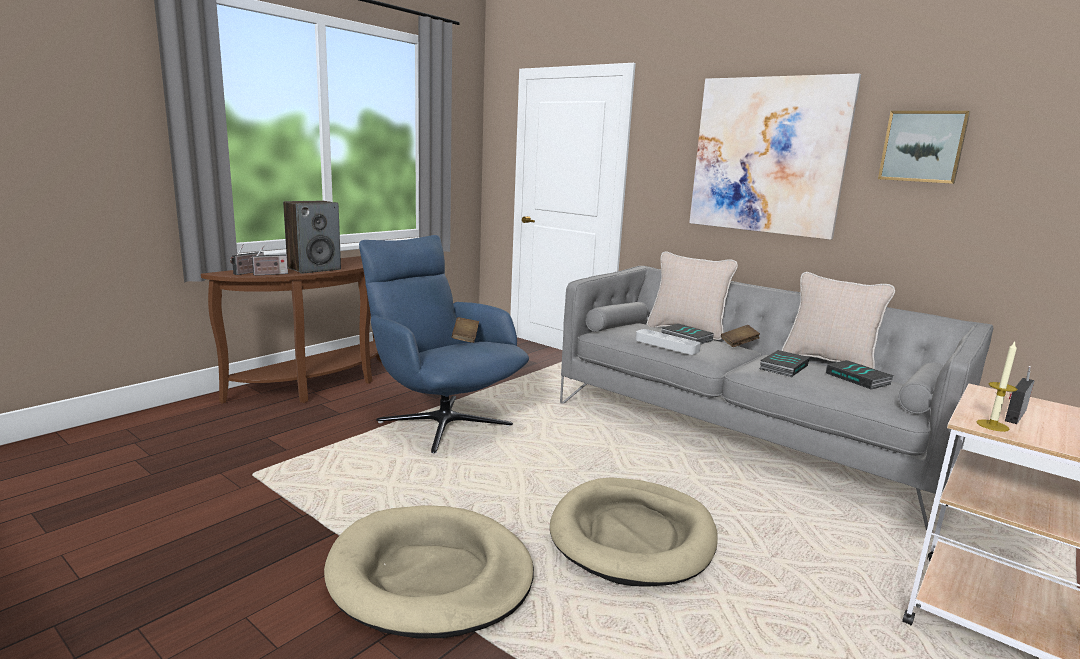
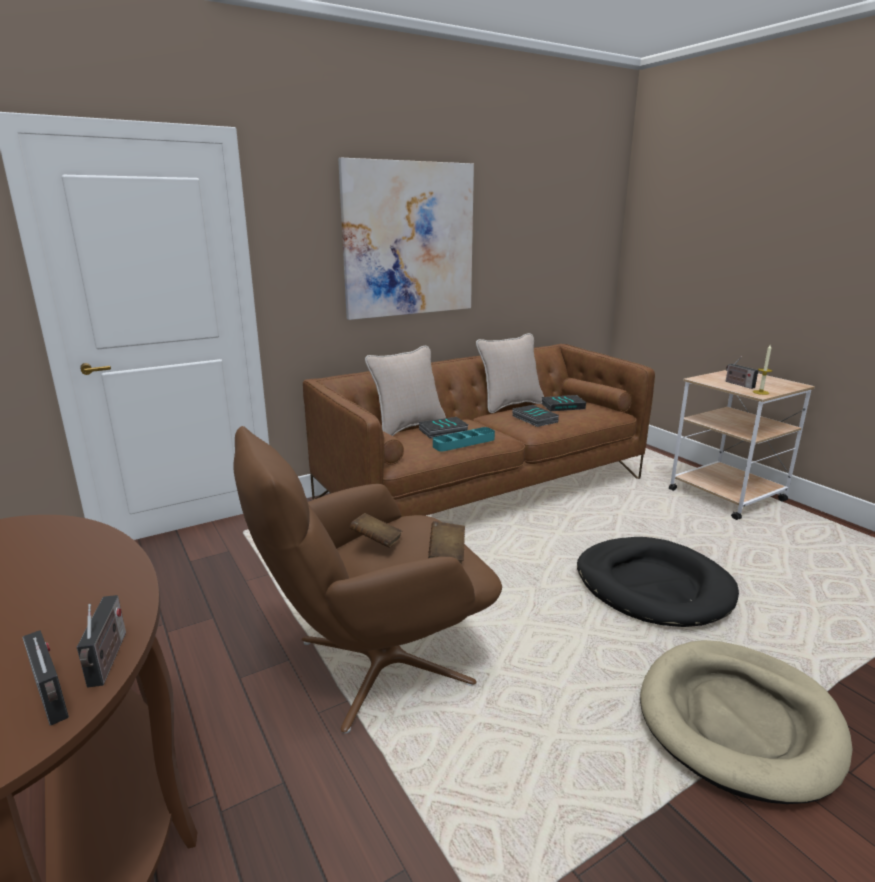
camera: 70 degrees left, 5 degrees up
(314, 269) = (100, 597): speaker -> none
(442, 422) = (378, 664): blue armchair -> brown armchair
(633, 536) = (653, 586): beige dog bed -> black dog bed
(666, 345) = (464, 443): grey tray -> turquoise tray
(739, 344) = (463, 418): brown book -> brown book (447, 554)
(743, 432) = (482, 489): grey sofa -> brown sofa
(922, 146) = (513, 224): picture -> none

